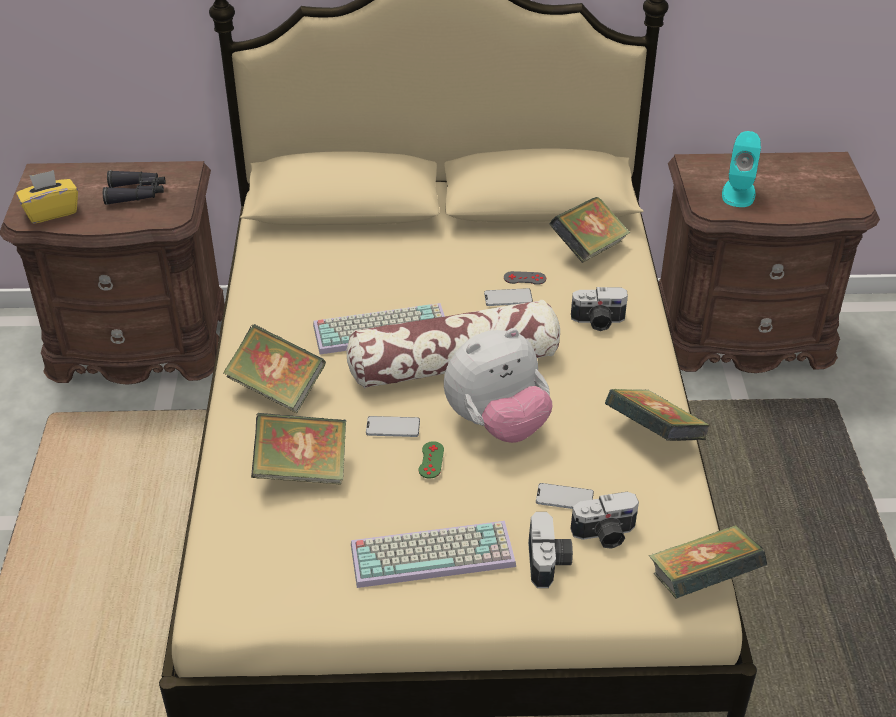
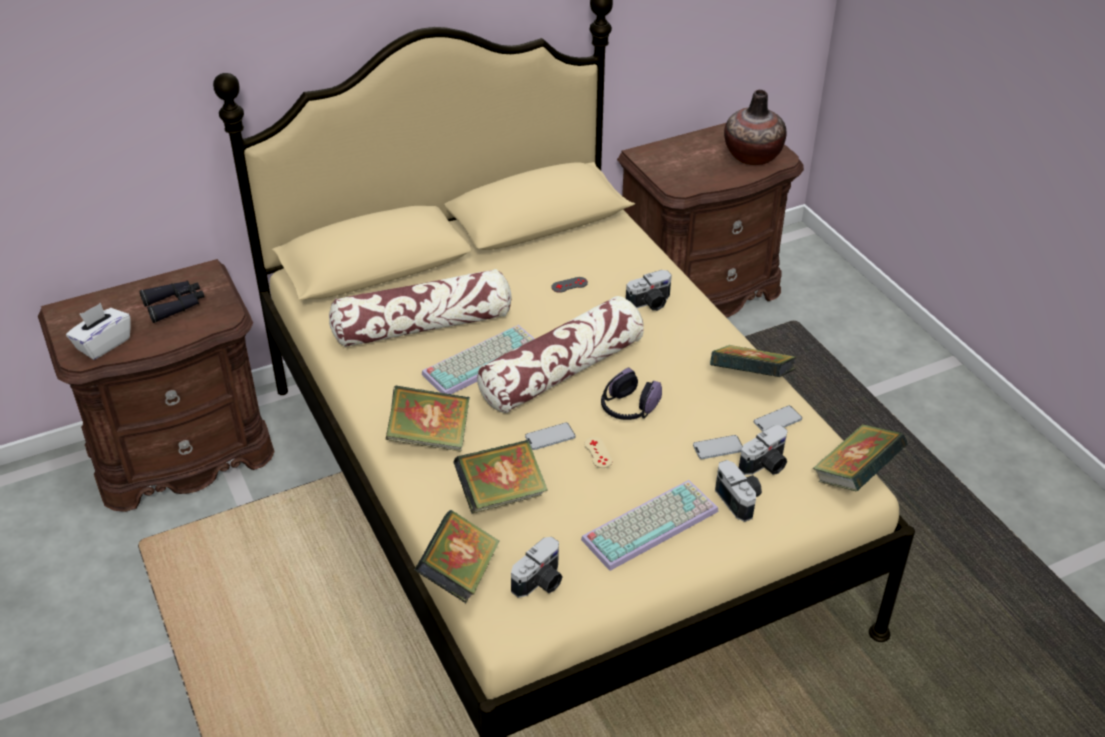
camera: 25 degrees left, 0 degrees up
(51, 212) = (103, 344): yellow tissue box -> white tissue box
(278, 573) = (541, 582): none -> camera
(349, 278) = (423, 326): none -> pillow
(431, 460) = (598, 453): green game controller -> beige game controller
(497, 424) = (628, 408): plush toy -> headphones
(508, 298) = (567, 305): phone -> phone (777, 421)
(588, 249) = (603, 246): book -> book (459, 574)
(738, 193) = (692, 170): turquoise speaker -> none
(819, 195) = (752, 156): none -> vase

